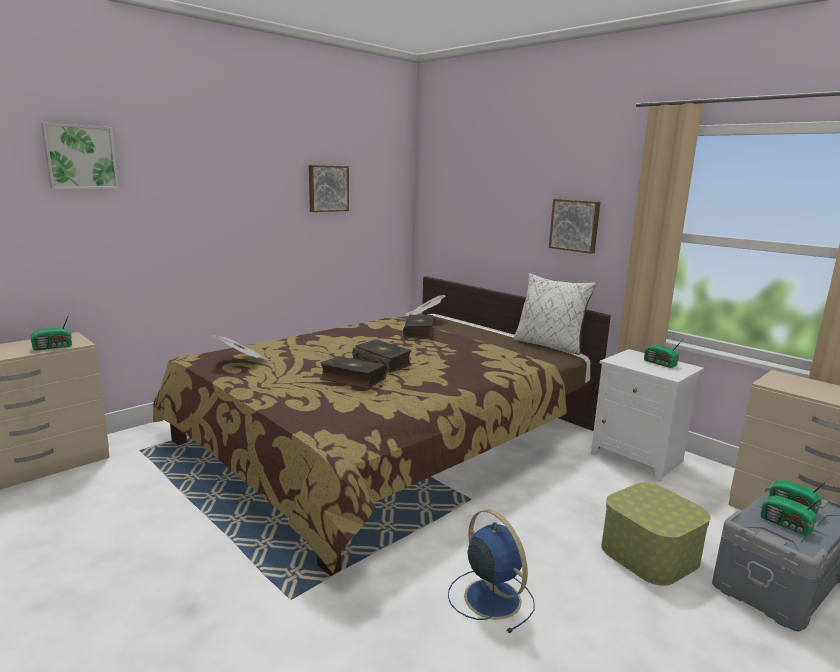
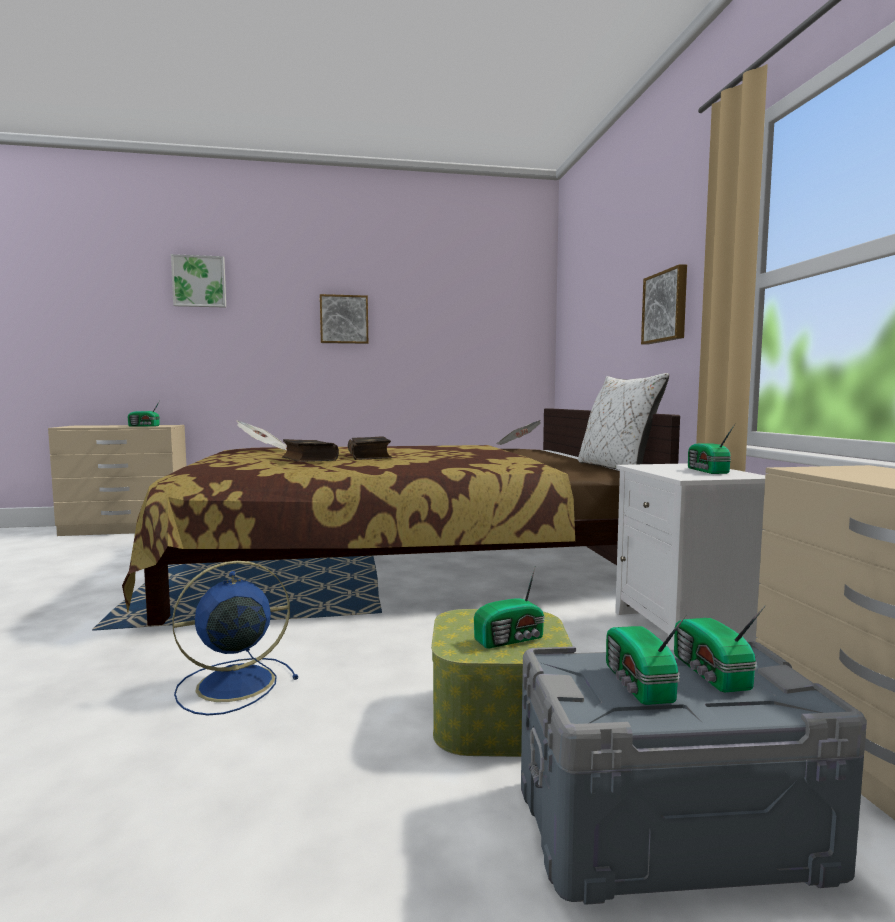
camera: 35 degrees right, 10 degrees down
(327, 188) = (438, 312): picture -> picture (344, 319)
(419, 332) = (474, 449): book -> none
(490, 597) = (232, 684): blue fan -> blue fan turned 120 degrees counterclockwise
(670, 510) = (511, 639): none -> radio

